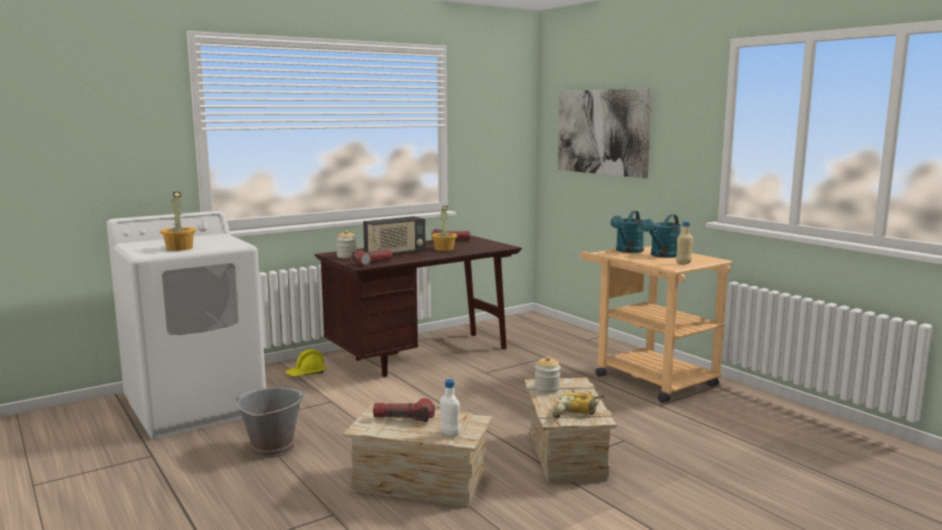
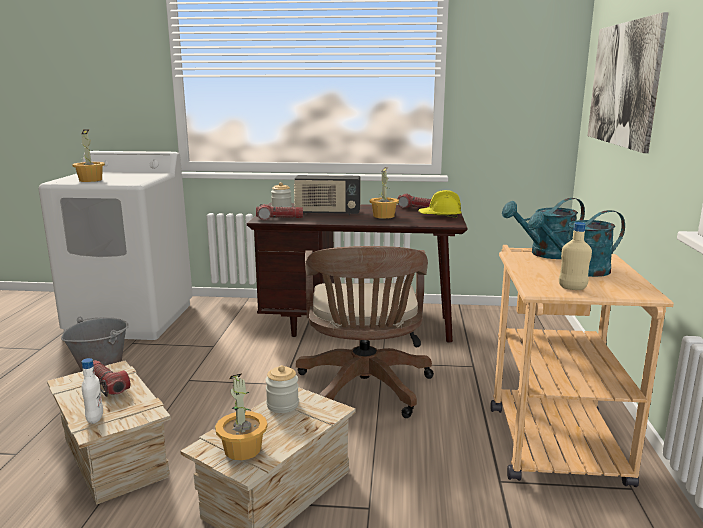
camera: 40 degrees right, 5 degrees up
(306, 374) = (244, 314): yellow hard hat -> yellow hard hat (440, 216)
(507, 390) = (364, 390): none -> brown office chair
(577, 412) = (243, 449): power drill -> potted plant

